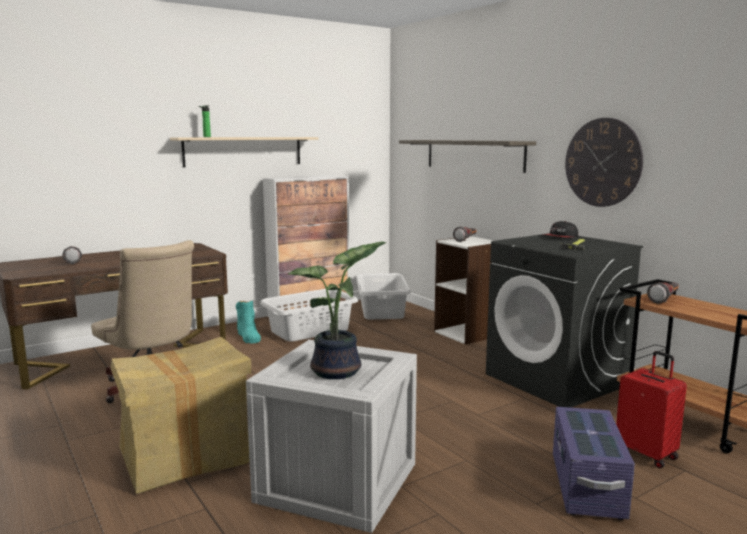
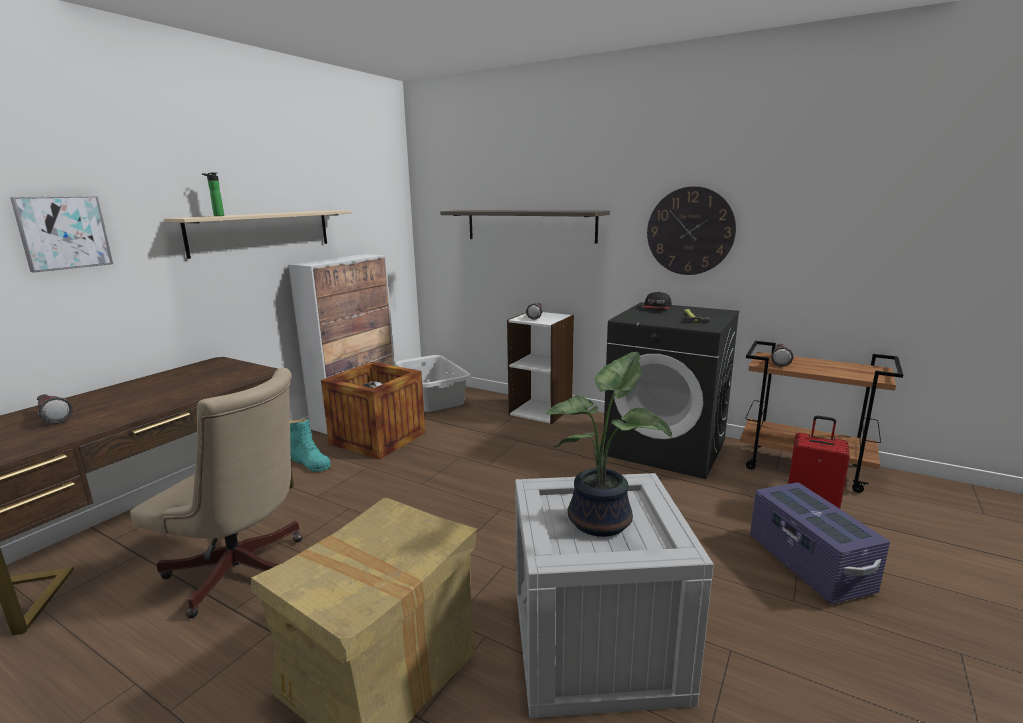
camera: 25 degrees left, 5 degrees up
(103, 144) = (63, 232): none -> picture
(310, 330) = (378, 438): grey laundry basket -> crate

